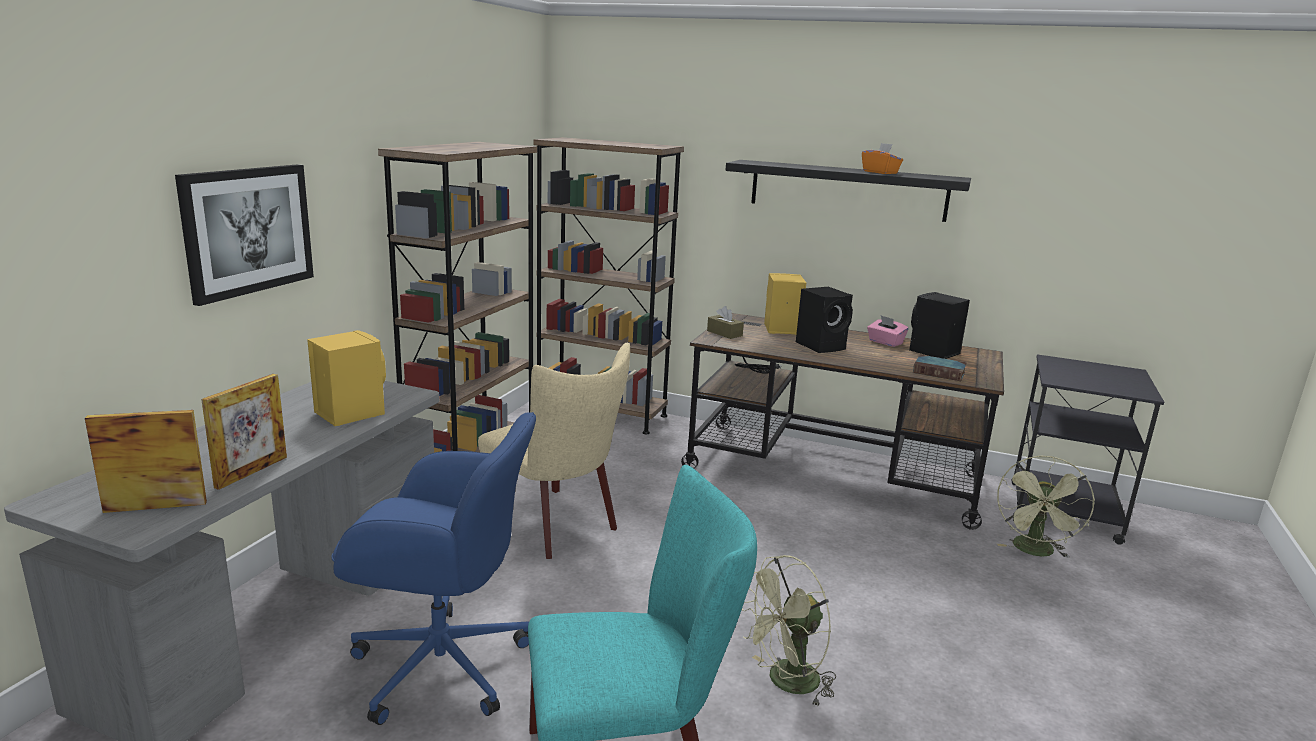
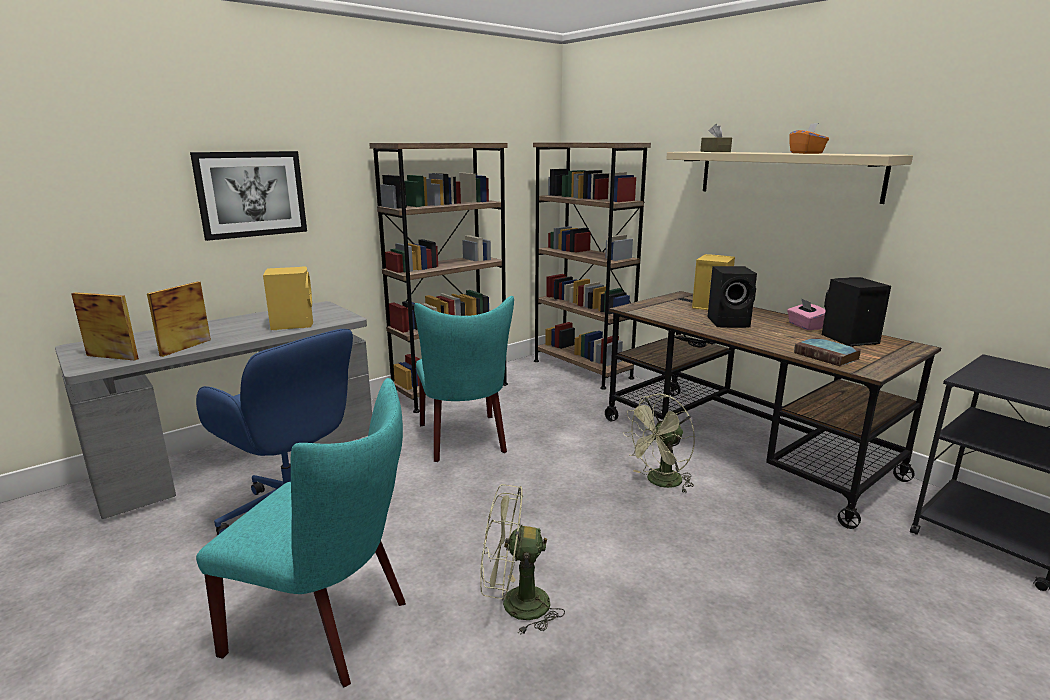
camera: 30 degrees right, 0 degrees up
(251, 472) = (186, 347): picture frame -> picture frame turned 150 degrees clockwise
(556, 526) = (464, 440): beige chair -> turquoise chair
(724, 333) = (650, 305): brown tissue box -> brown tissue box (715, 151)
(847, 190) = (786, 175): black shelf -> beige shelf
(1034, 552) = (907, 568): green fan -> green fan (660, 482)

